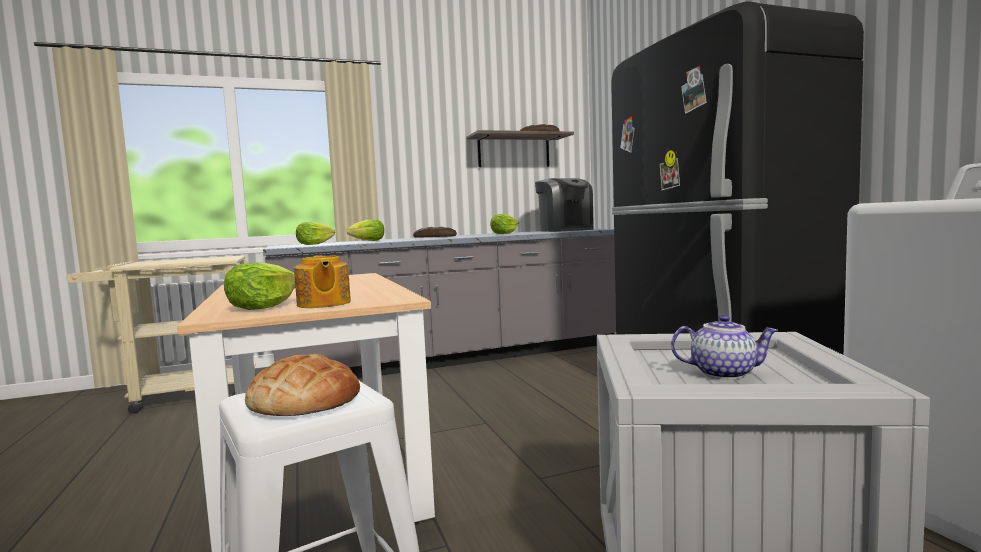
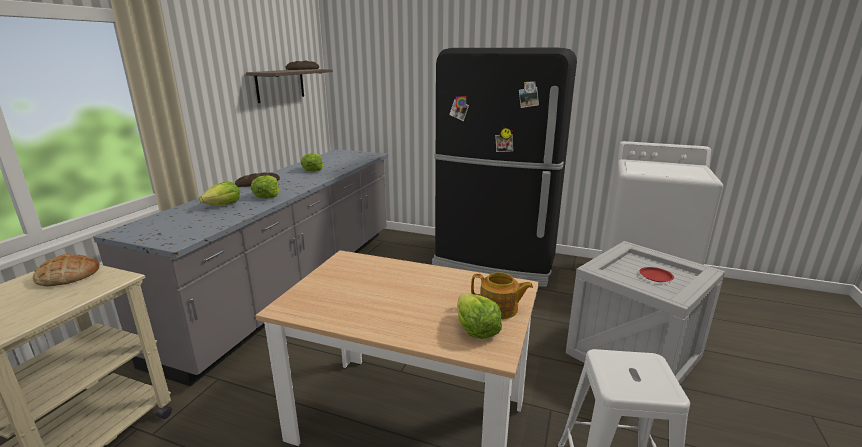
camera: 50 degrees left, 15 degrees up
(305, 400) = (638, 374): bread -> bread (68, 275)
(314, 244) = (187, 225): lettuce -> lettuce (267, 196)
(565, 230) = (343, 157): coffee machine -> none
(723, 373) = (655, 276): teapot -> red plate

